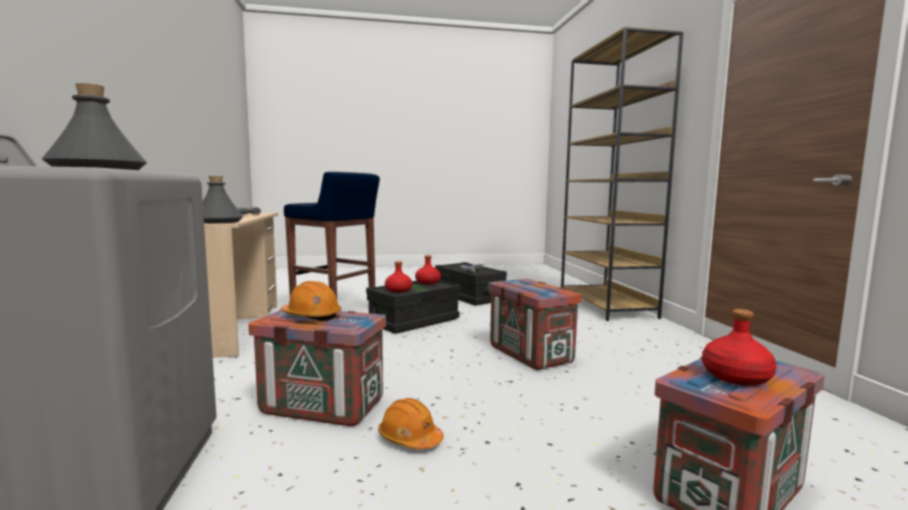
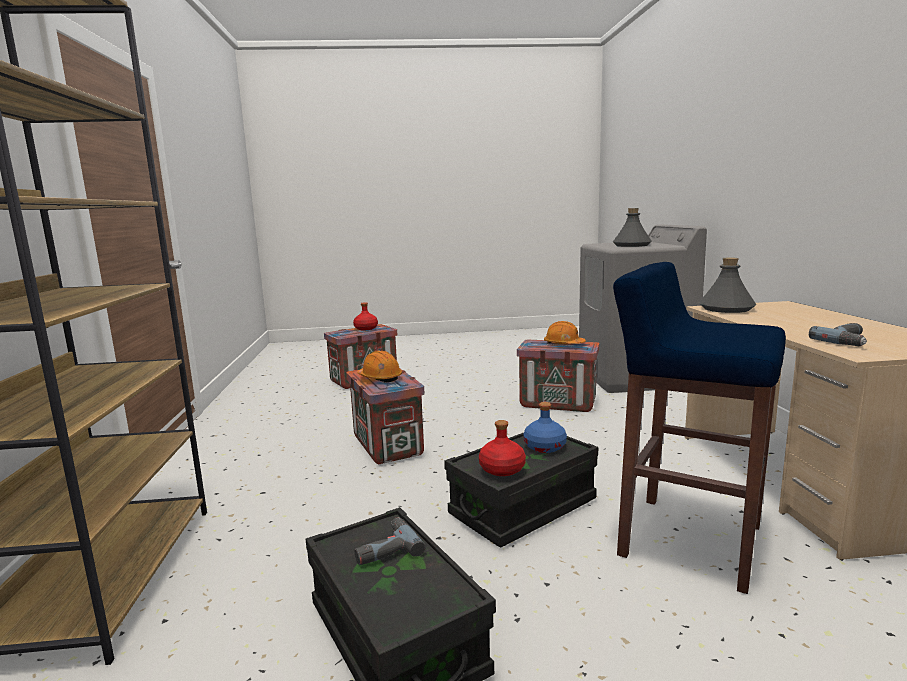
camera: 175 degrees left, 5 degrees up
(398, 290) = (545, 447): red bottle -> blue bottle
(410, 438) = (497, 392): orange hard hat -> orange hard hat (380, 378)

